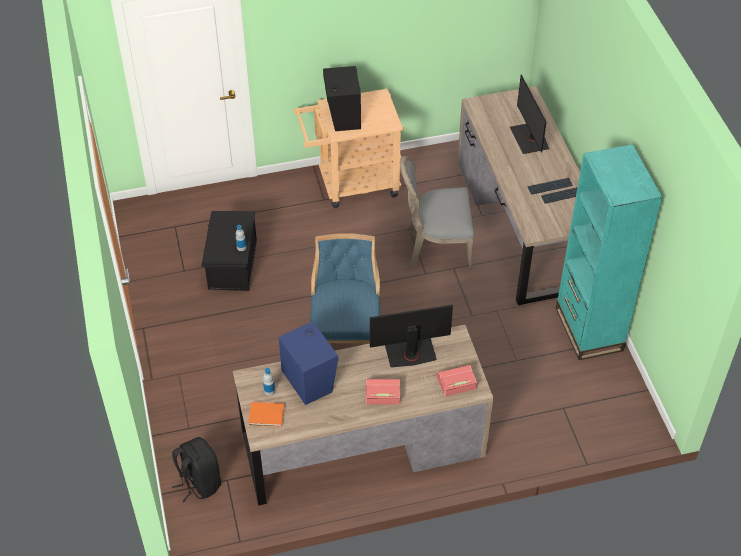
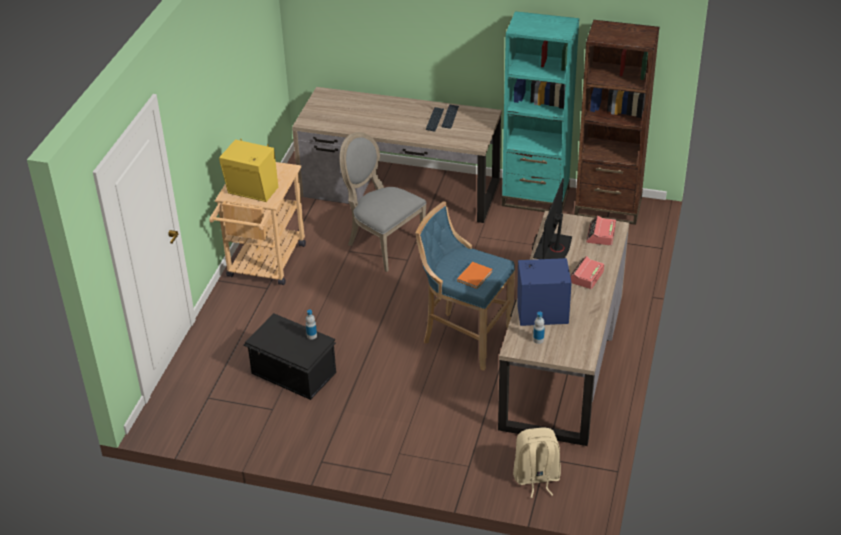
camera: 60 degrees left, 10 degrees down
(199, 482) = (536, 478): black backpack -> beige backpack
(267, 416) = (565, 349): orange book -> orange book (475, 276)
(343, 117) = (252, 192): black speaker -> yellow speaker
(436, 247) = (383, 243): grey chair -> grey chair turned 105 degrees clockwise
(529, 138) = (372, 110): monitor -> none
(619, 394) = (608, 208): none -> brown bookcase

